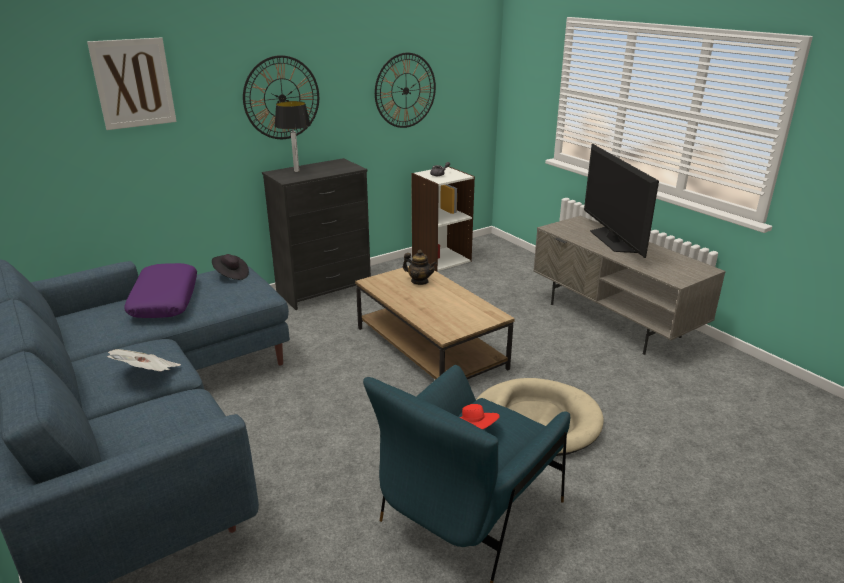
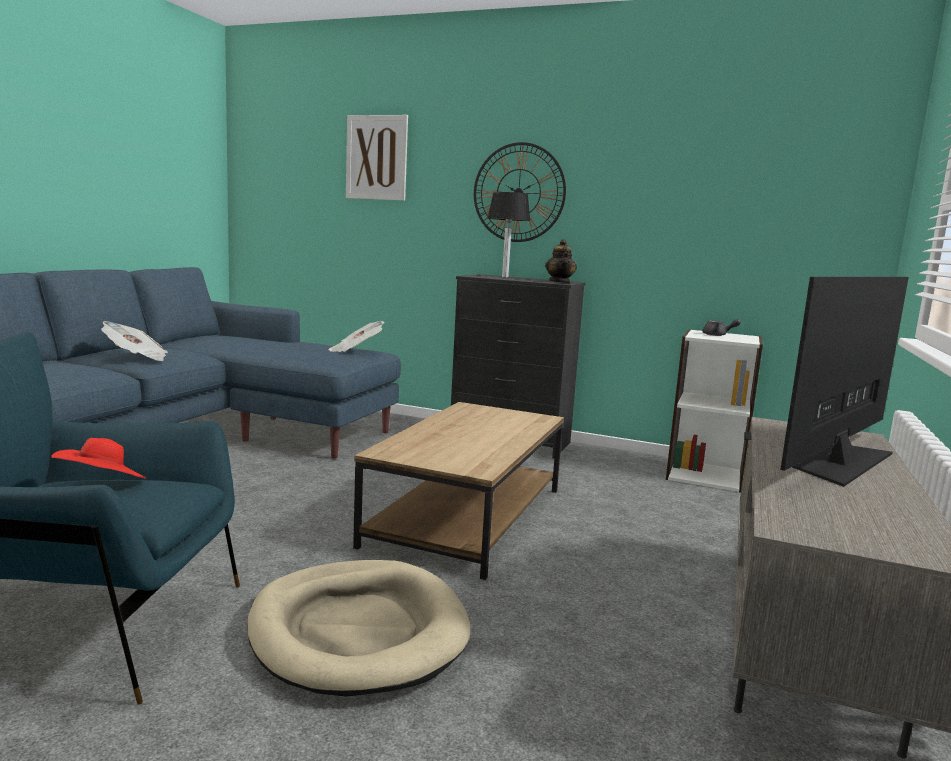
camera: 55 degrees right, 15 degrees down
(164, 300) = (279, 345): purple pillow -> none
(231, 275) = (356, 351): black hat -> newspaper
(405, 90) = (700, 208): wall clock -> none
(419, 281) = (508, 423): teapot -> teapot (559, 282)

